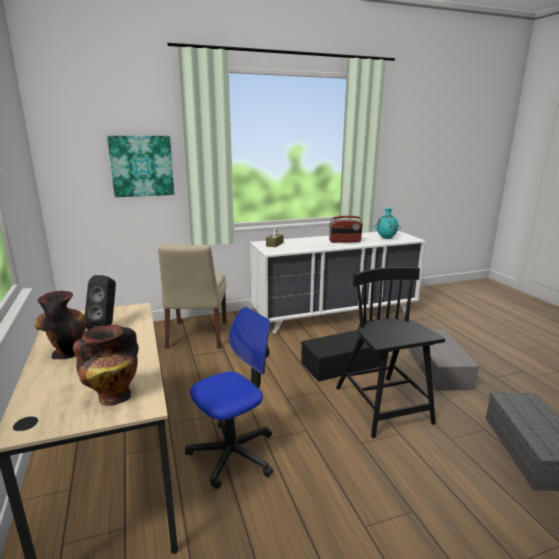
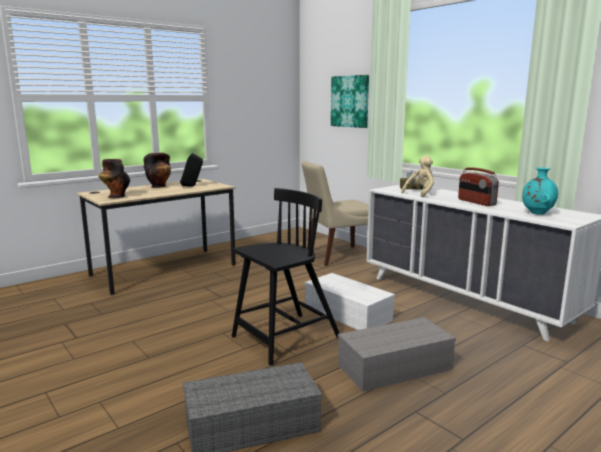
camera: 70 degrees right, 5 degrees down
(233, 453) = (192, 293): office chair -> none
(300, 246) = (420, 193): none -> beige plush toy
(342, 363) = (349, 313): black storage box -> white storage box

